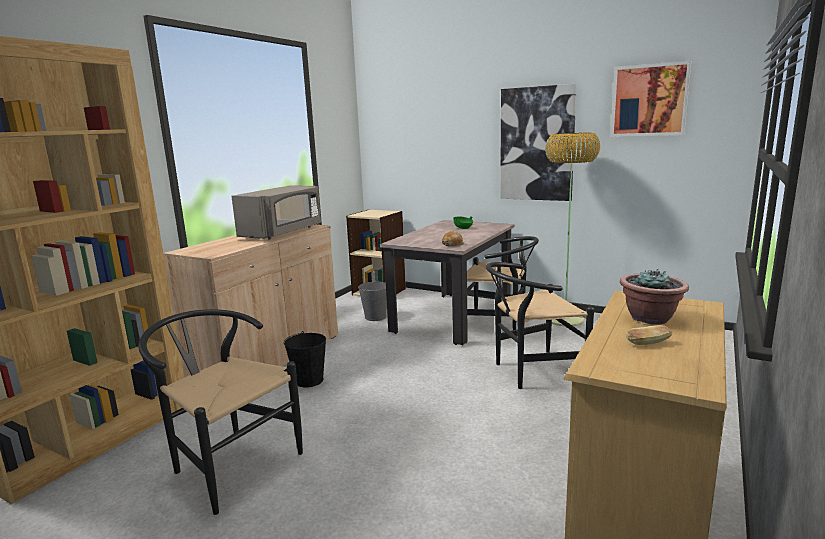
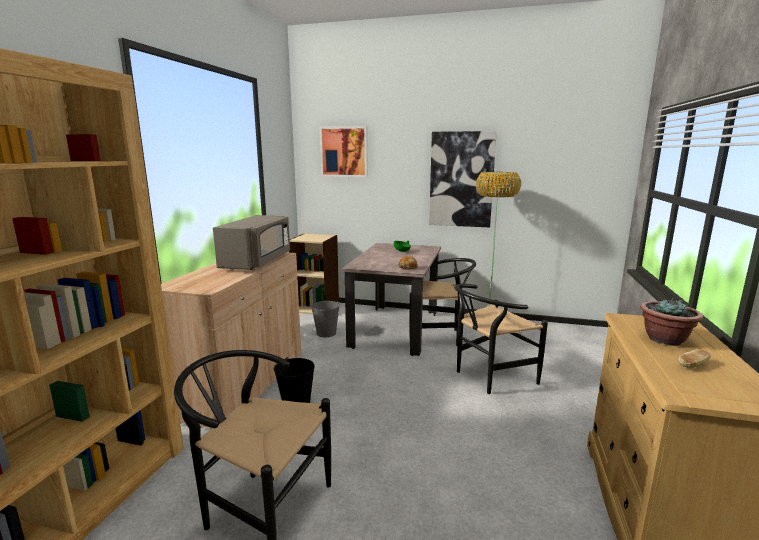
camera: 15 degrees left, 0 degrees up
(649, 100) = (555, 148): picture -> picture (344, 152)

